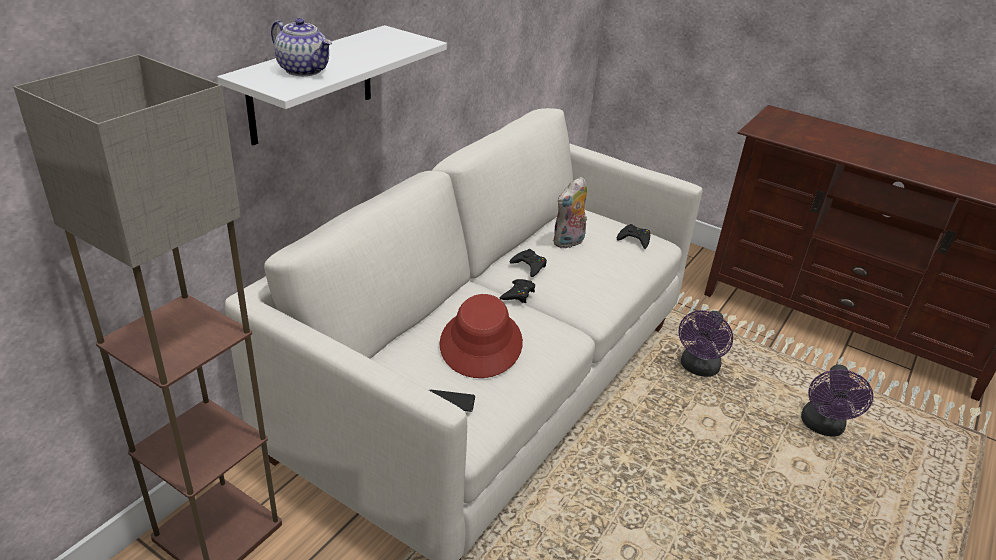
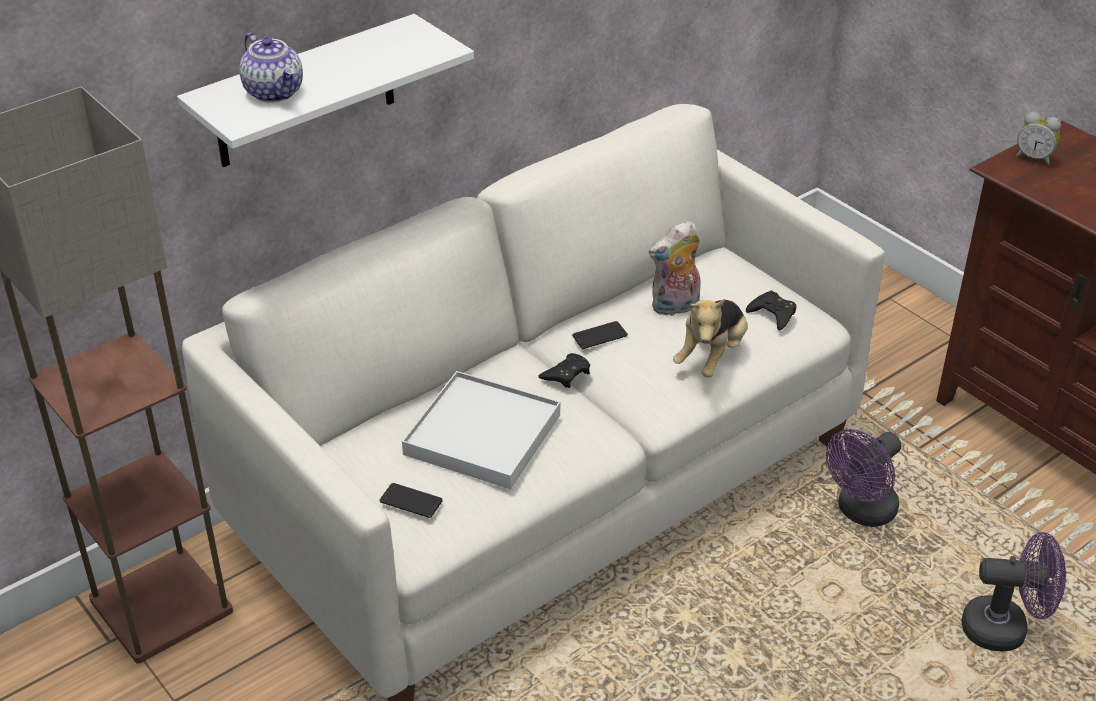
camera: 20 degrees right, 5 degrees up
(481, 343) = (483, 435): red hat -> white tray
(529, 266) = (600, 336): black game controller -> phone
(611, 269) = (712, 356): none -> plush toy
(770, 124) = (1034, 158): none -> alarm clock
(822, 427) = (1005, 629): purple fan -> purple fan turned 120 degrees counterclockwise

